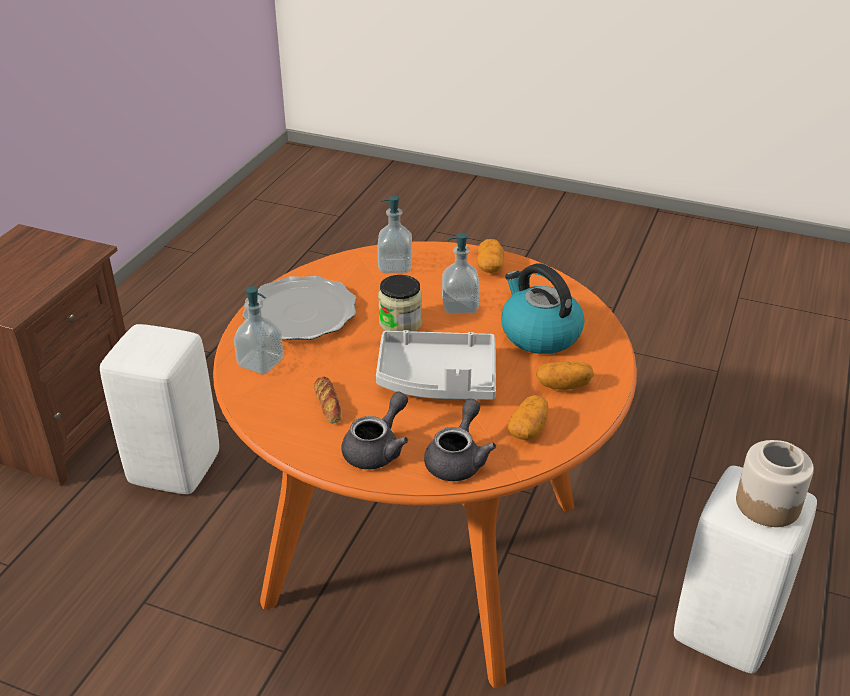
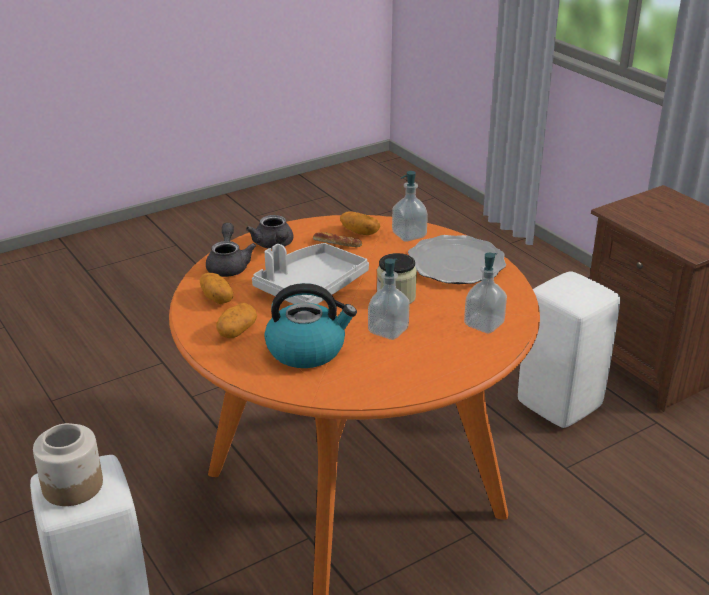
camera: 125 degrees right, 5 degrees down
(458, 459) = (229, 265): grey teapot -> grey teapot turned 150 degrees counterclockwise
(489, 266) = (434, 371): potato -> potato (360, 232)

